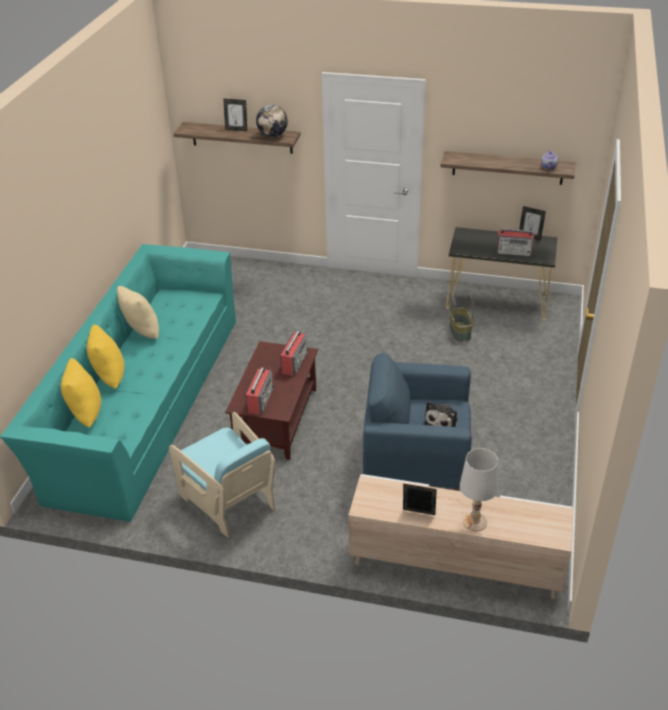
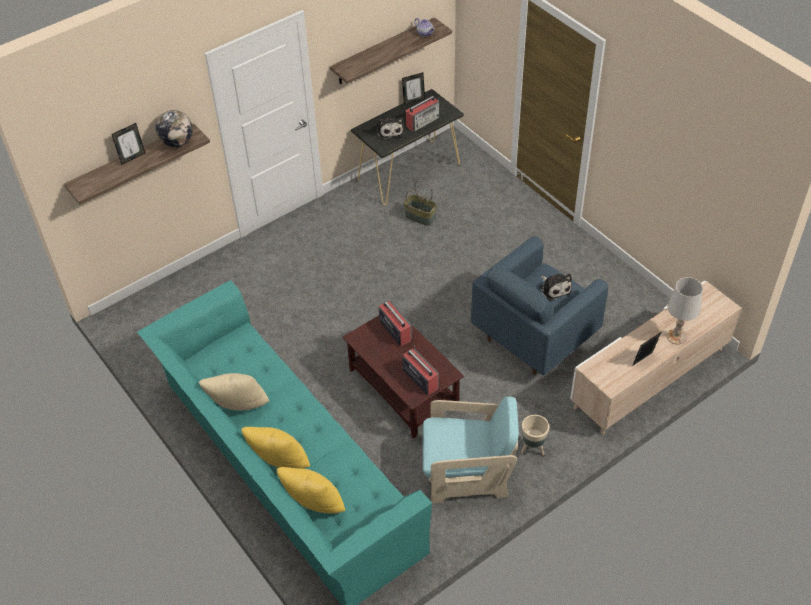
camera: 50 degrees left, 10 degrees up
(293, 526) = (533, 449): none -> beige planter
(480, 243) = (389, 131): none -> plush toy

